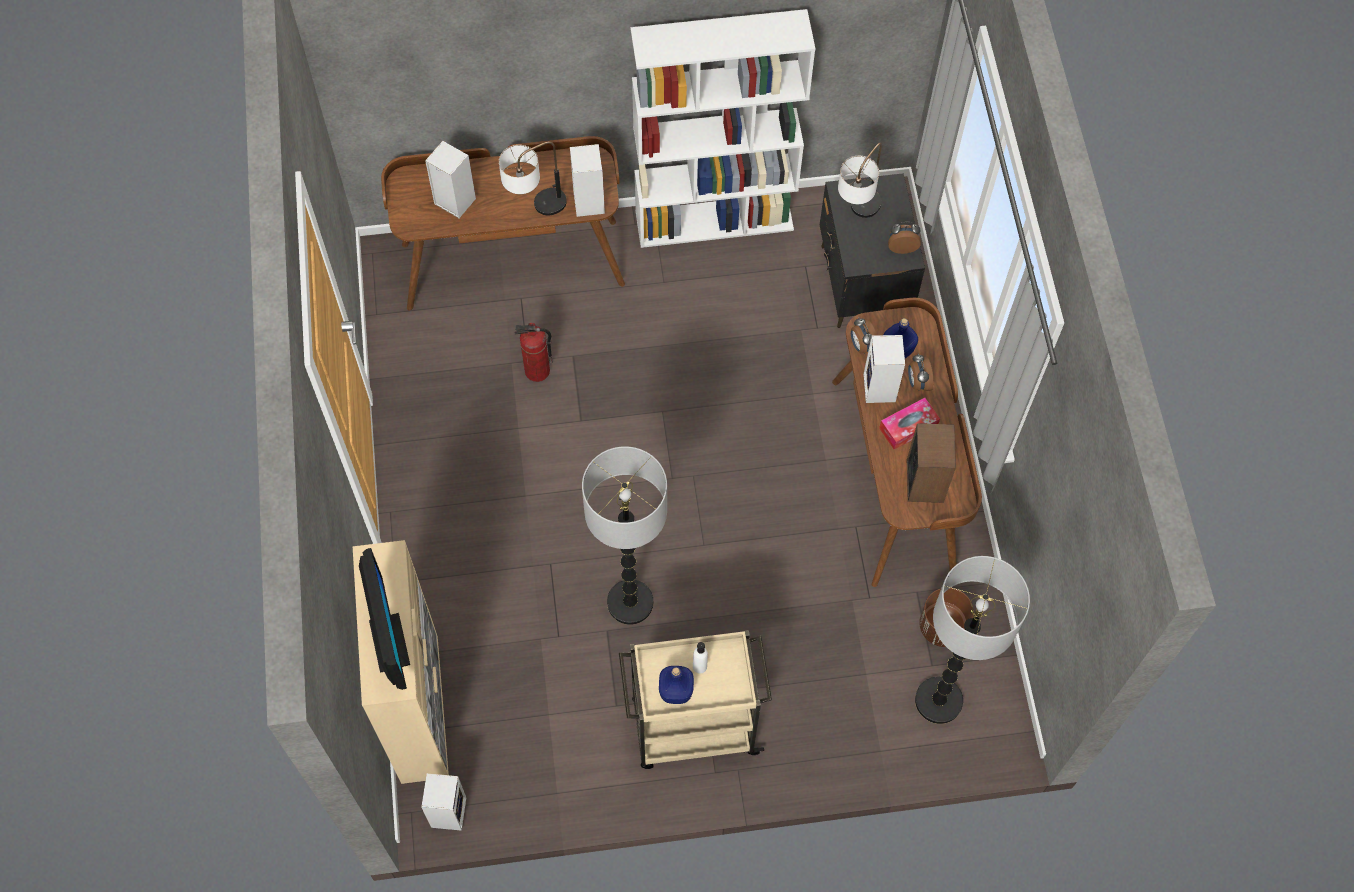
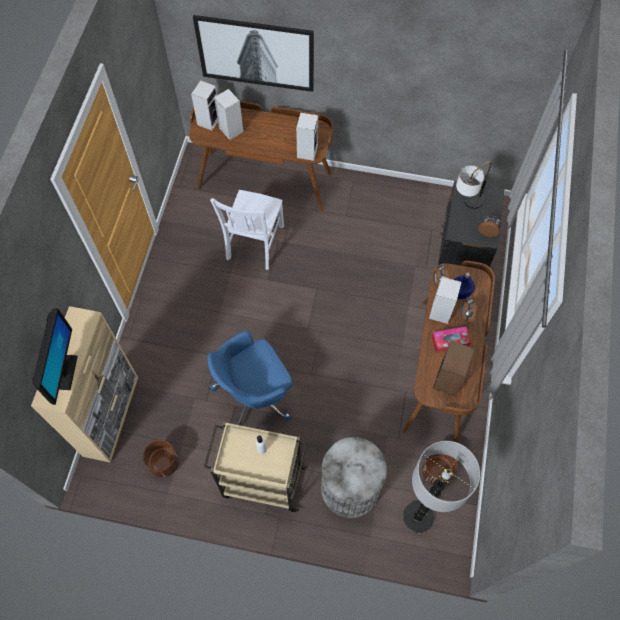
camera: 20 degrees right, 0 degrees up
(448, 811) = (102, 482): speaker -> speaker (209, 120)
(474, 74) = (256, 52): none -> picture
(532, 751) = (163, 463): none -> brown planter
(535, 209) = (275, 147): table lamp -> none
(537, 371) = (254, 244): fire extinguisher -> white chair
(630, 602) = (254, 394): floor lamp -> blue office chair
(675, 690) = (241, 460): blue bottle -> none
(715, 220) = (388, 189): white bookcase -> none
(826, 693) = (350, 488): none -> grey trash can

